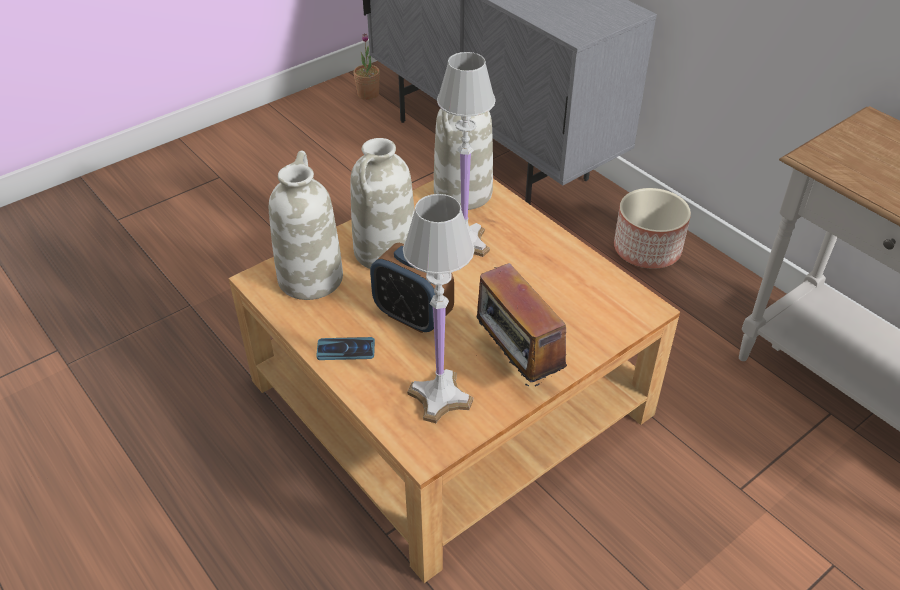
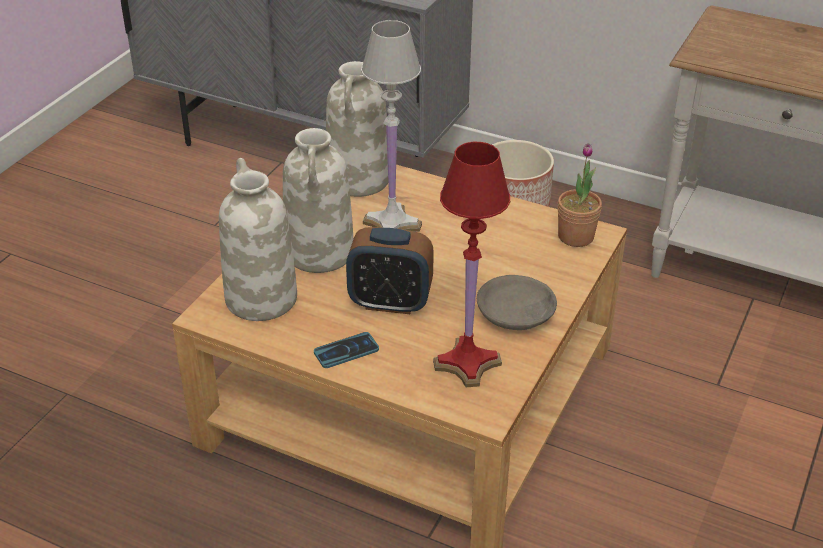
camera: 25 degrees left, 5 degrees down
(368, 94) = (130, 126): potted plant -> potted plant (575, 236)
(439, 396) = (466, 363): white table lamp -> red table lamp
(516, 364) = (516, 314): radio -> grey bowl

